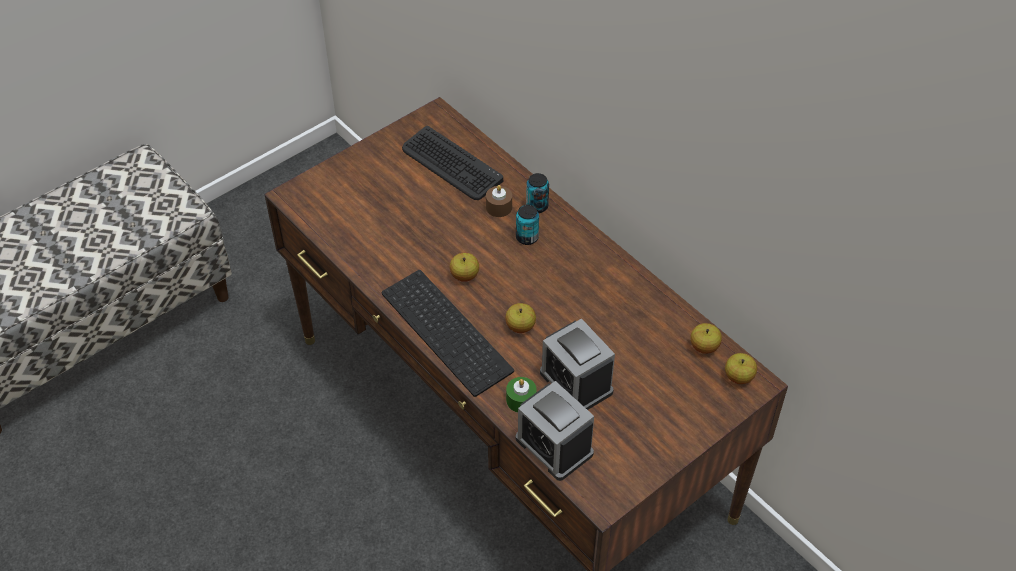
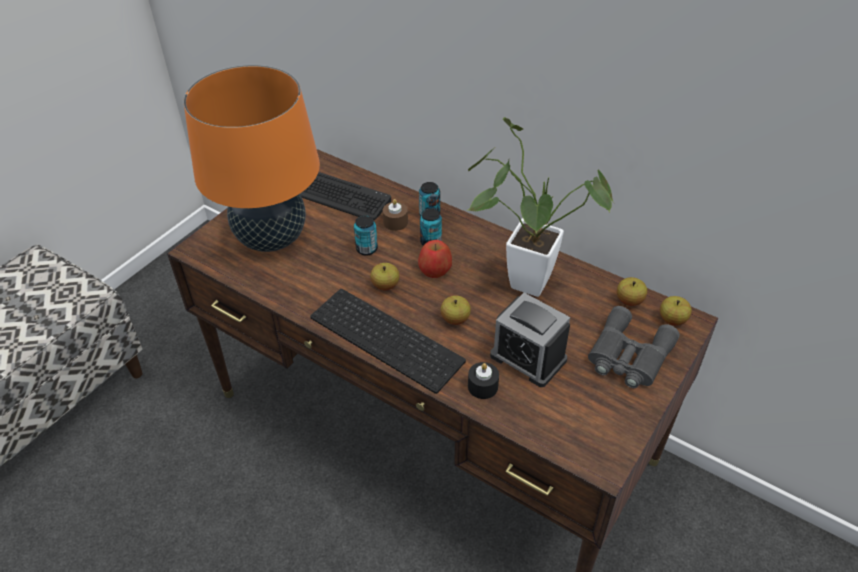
camera: 15 degrees left, 5 degrees down
(369, 199) = (271, 238): none -> orange table lamp
(459, 231) = (366, 249): none -> can
(520, 269) = (435, 269): none -> apple
(521, 400) = (482, 386): green candle -> black candle
(554, 446) = (532, 423): alarm clock -> none
(602, 299) = (520, 280): none -> potted plant
(675, 404) = (628, 356): none -> grey binoculars

